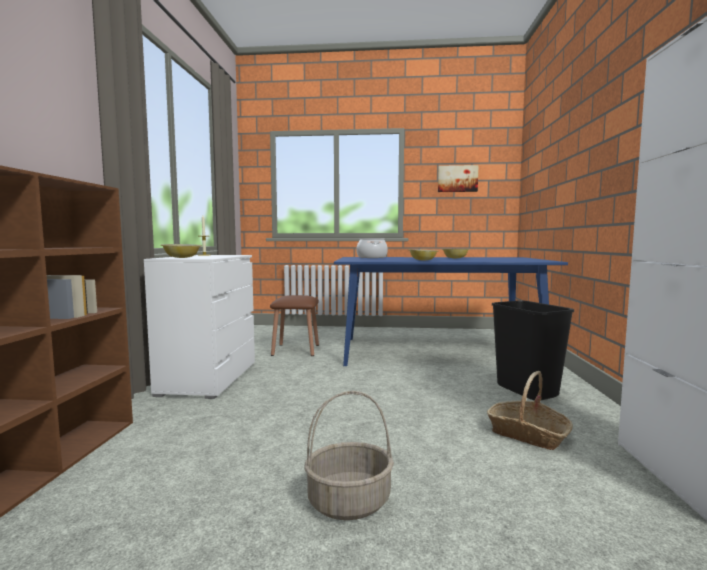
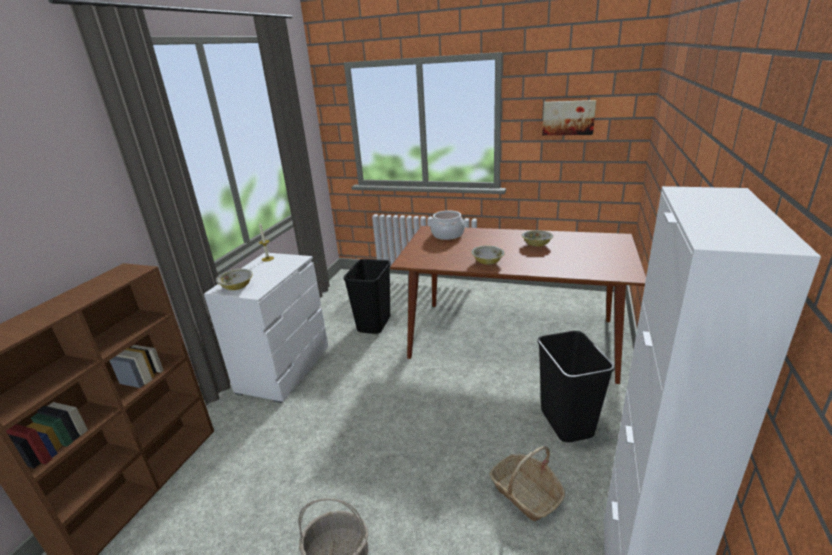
camera: 15 degrees right, 20 degrees up
(296, 350) = (373, 324): brown stool -> black trash can
(438, 352) = (513, 338): blue dining table -> brown dining table

